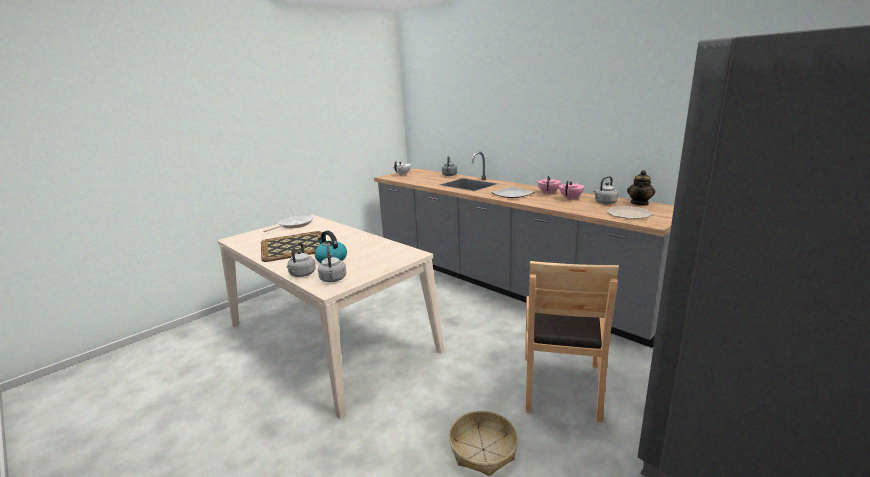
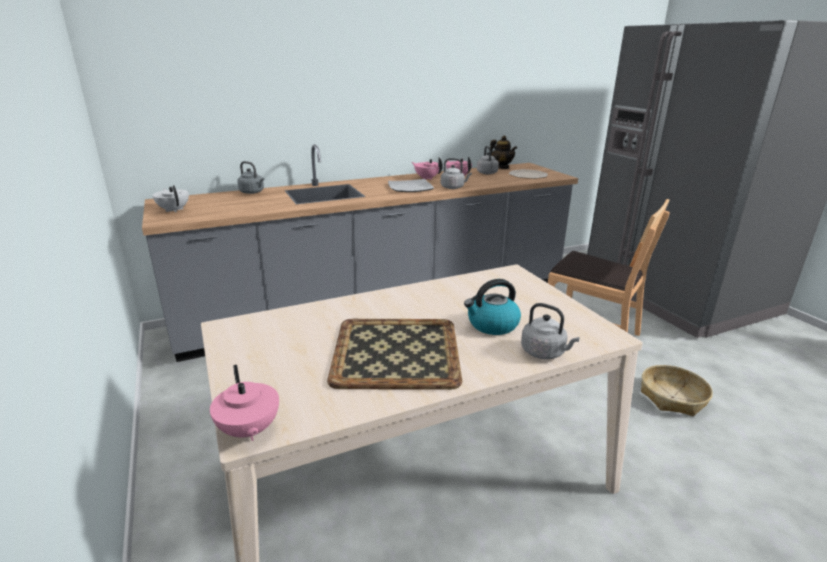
camera: 70 degrees left, 5 degrees up
(234, 238) = (248, 431): none -> pink teapot
(294, 225) = (249, 346): frying pan -> none
(333, 280) = (576, 330): grey kettle -> grey kettle (453, 187)

